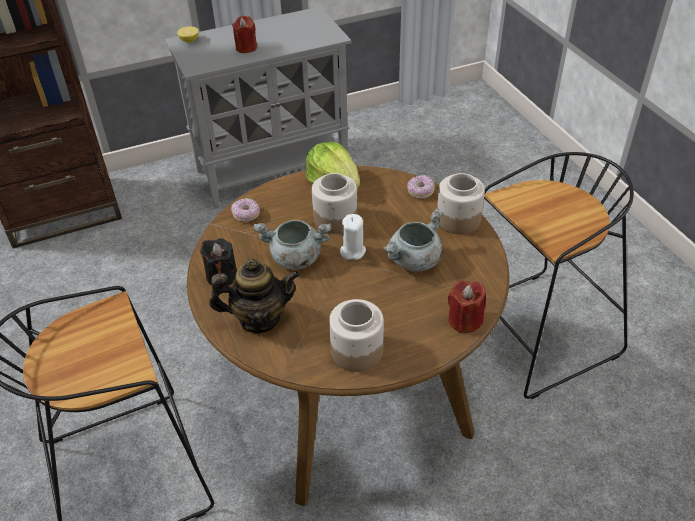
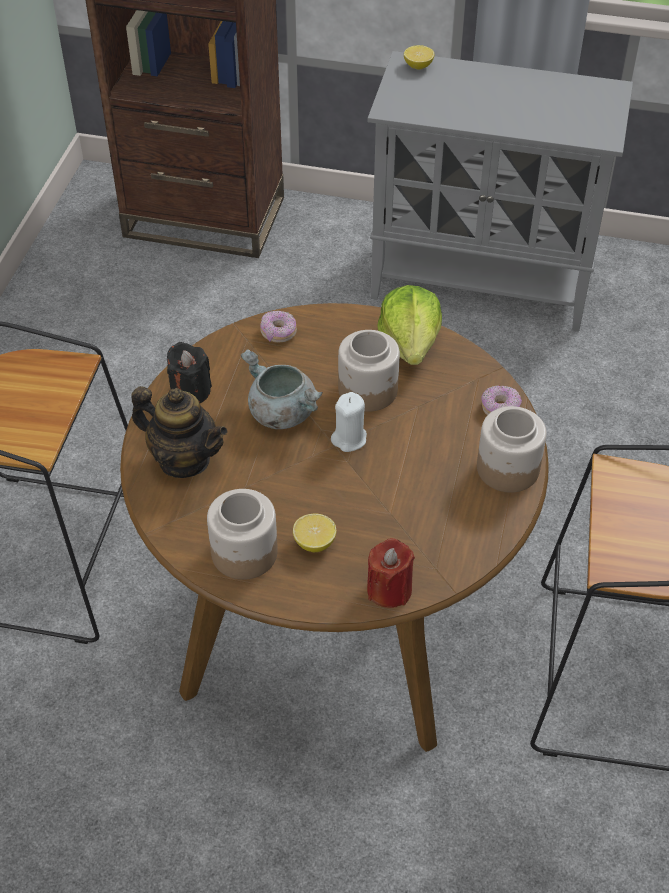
camera: 35 degrees right, 5 degrees up
(246, 48) = (476, 106): red candle -> none
(393, 320) = (314, 542): none -> lemon
(414, 261) = (404, 489): grey cooking pot -> none

